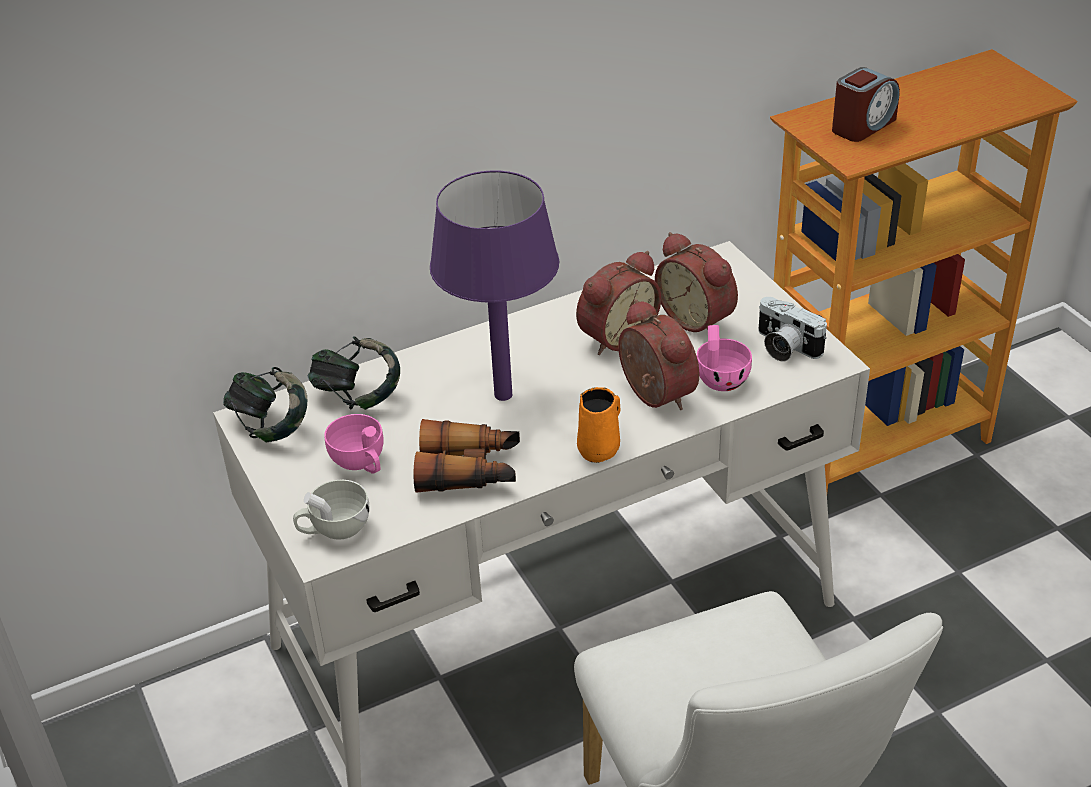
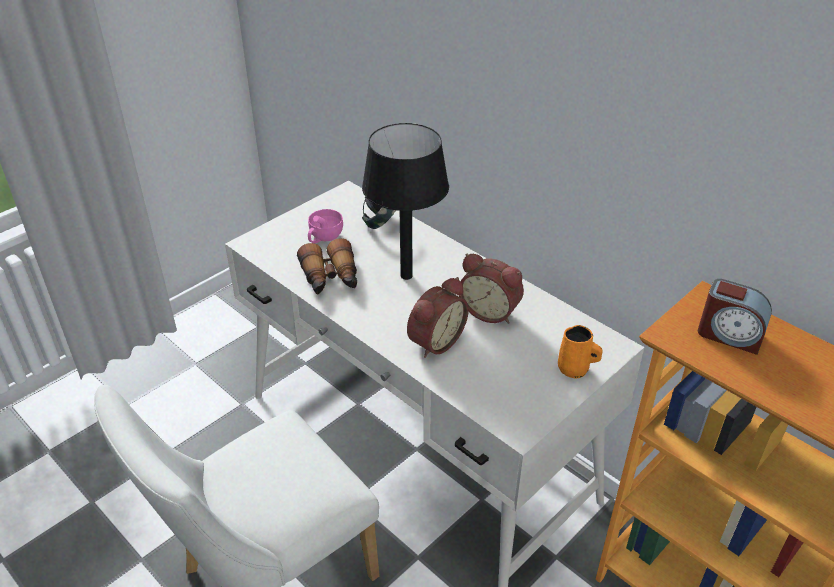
camera: 70 degrees right, 0 degrees up
(271, 426) = (343, 201): headphones -> none
(334, 529) = (267, 242): white cup -> none
(504, 395) = (406, 276): purple table lamp -> black table lamp
(600, 449) = (369, 327): orange mug -> orange mug (575, 370)
(698, 318) = (534, 347): alarm clock -> none
(721, 377) = (470, 371): pink cup -> none
(784, 347) = (523, 400): camera -> none

